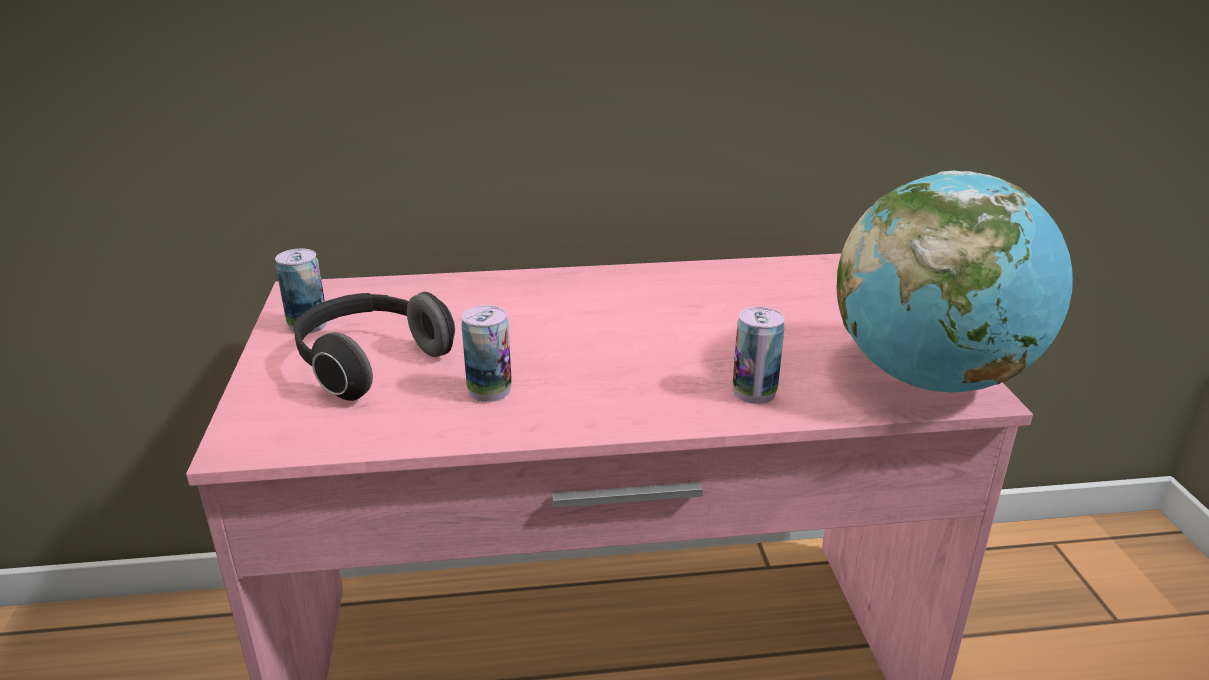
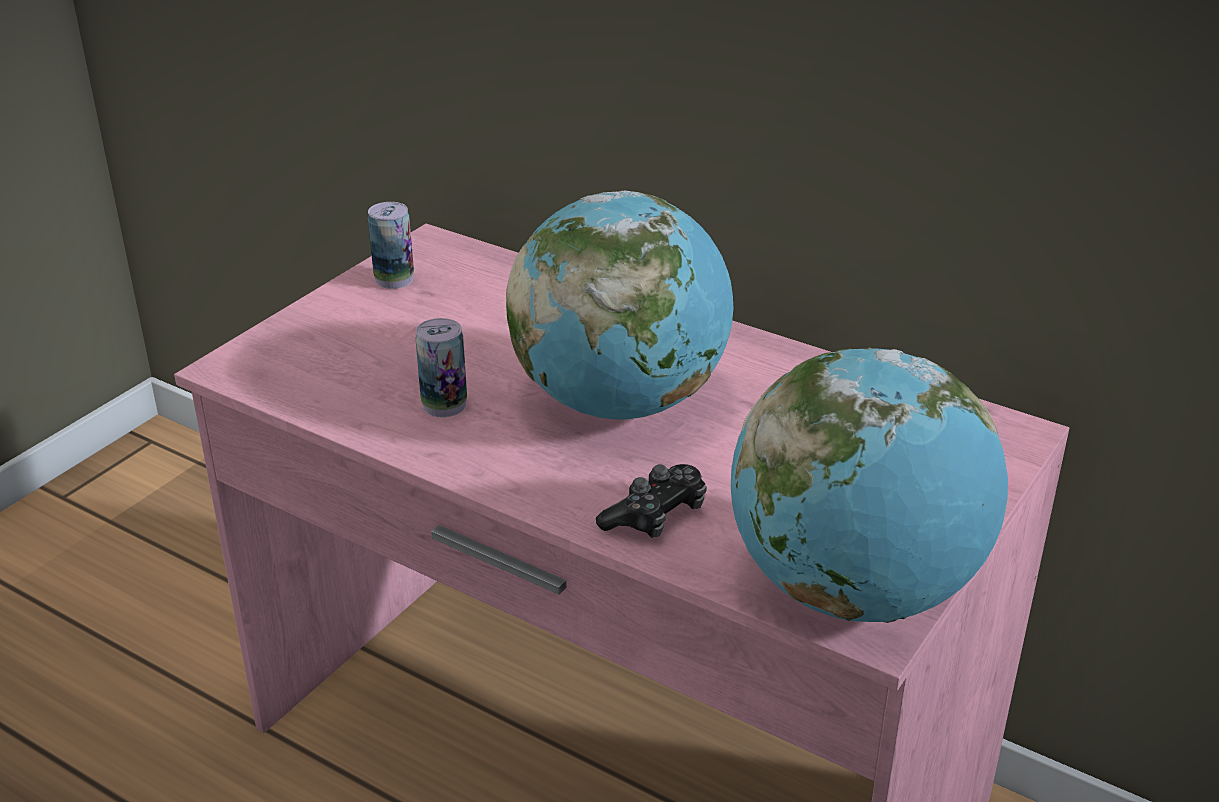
camera: 40 degrees right, 5 degrees up
(369, 363) = (392, 337): headphones -> none
(615, 337) = (620, 402): none -> globe
(754, 392) = (656, 515): can -> game controller

